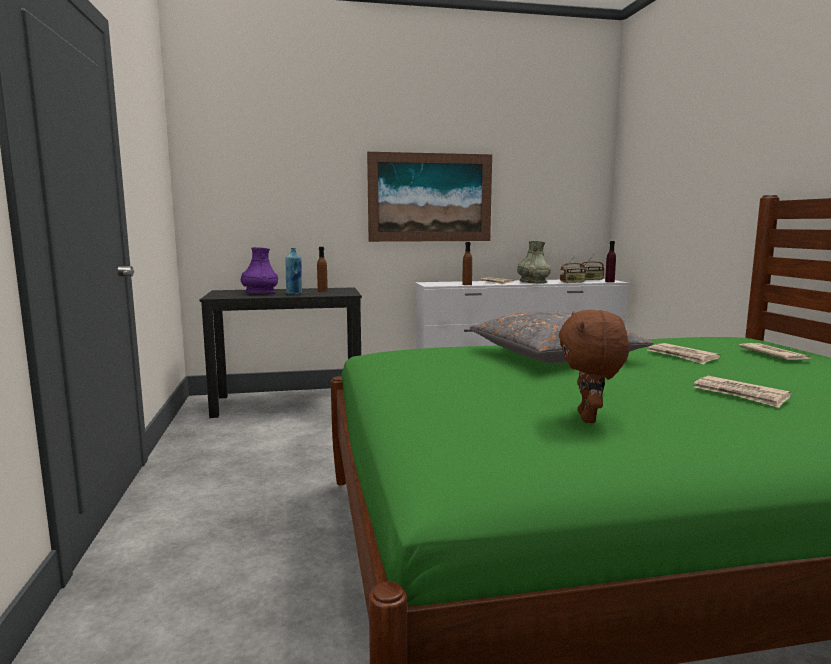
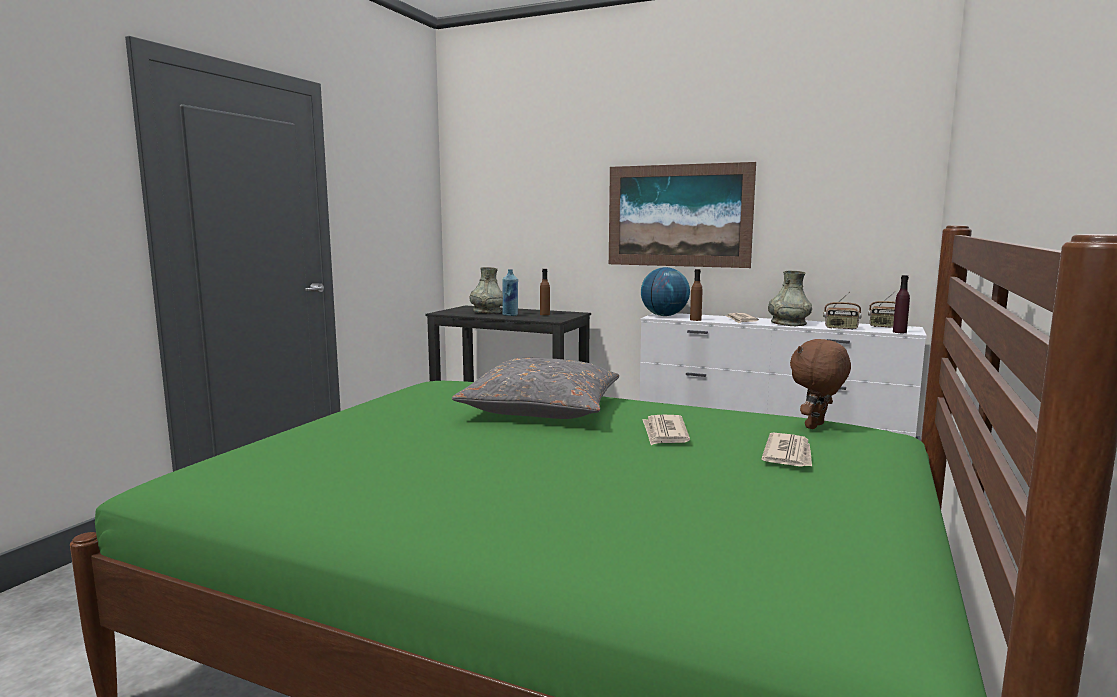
camera: 35 degrees right, 0 degrees up
(260, 293) = (487, 312): purple vase -> grey vase
(434, 284) = (664, 315): none -> globe
(589, 418) = (360, 463): brown plush toy -> brown plush toy (816, 426)
(740, 394) = (556, 479): newspaper -> none

